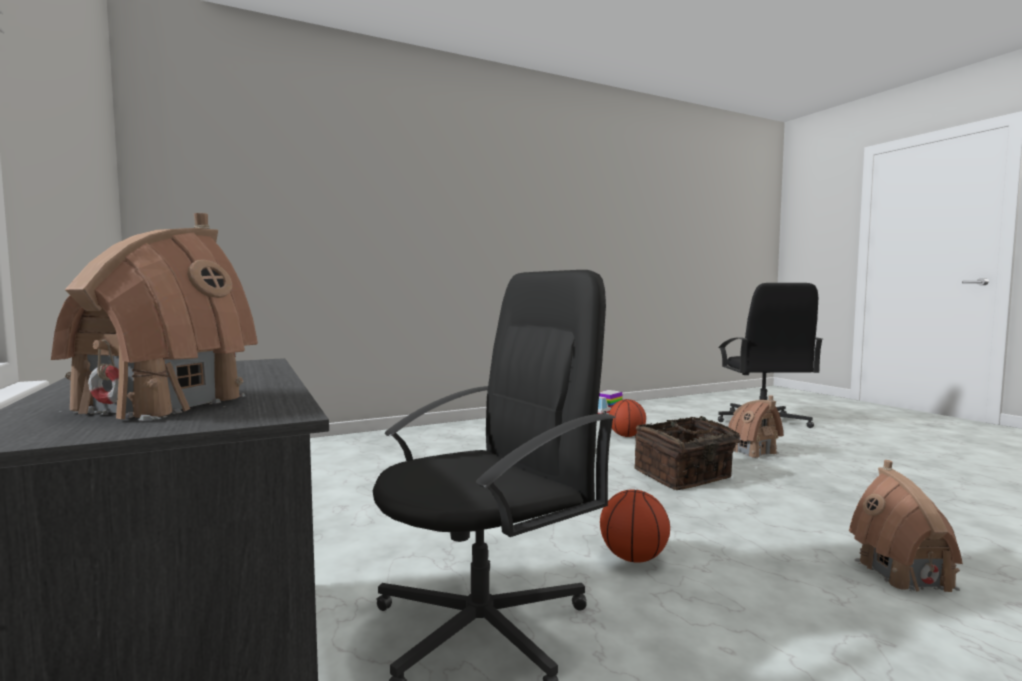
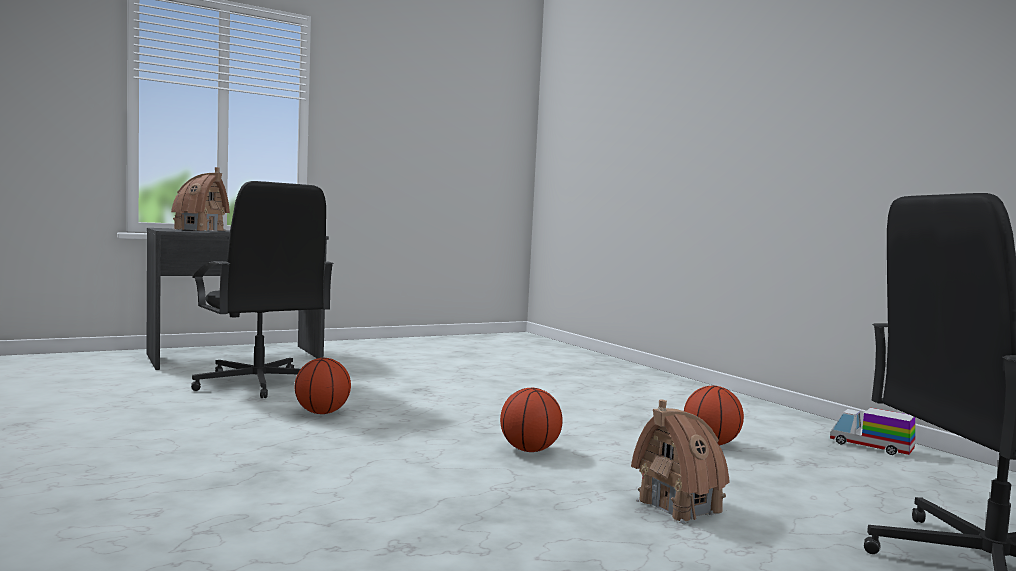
camera: 85 degrees right, 0 degrees up
(684, 476) = (530, 450): basket -> basketball
(904, 574) = (240, 486): toy house -> none

